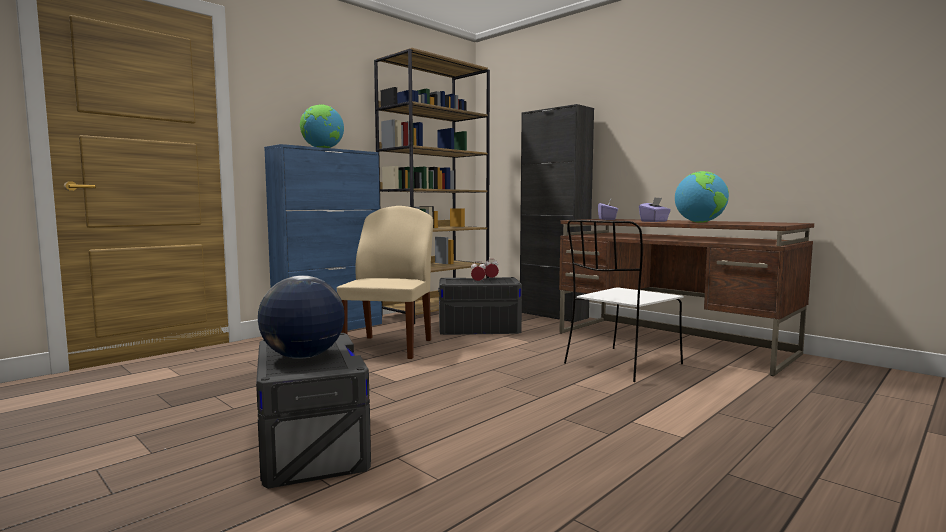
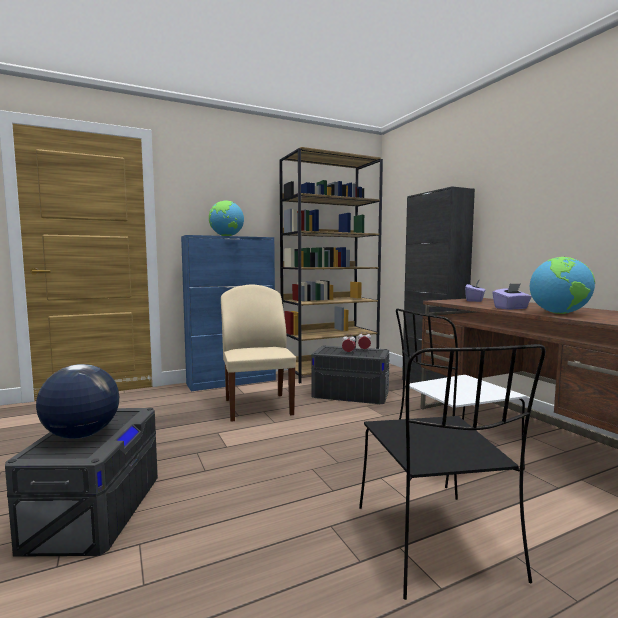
camera: 20 degrees right, 0 degrees up
(390, 347) = (258, 406): beige chair -> beige chair turned 45 degrees counterclockwise
(657, 415) = (437, 544): none -> black chair

